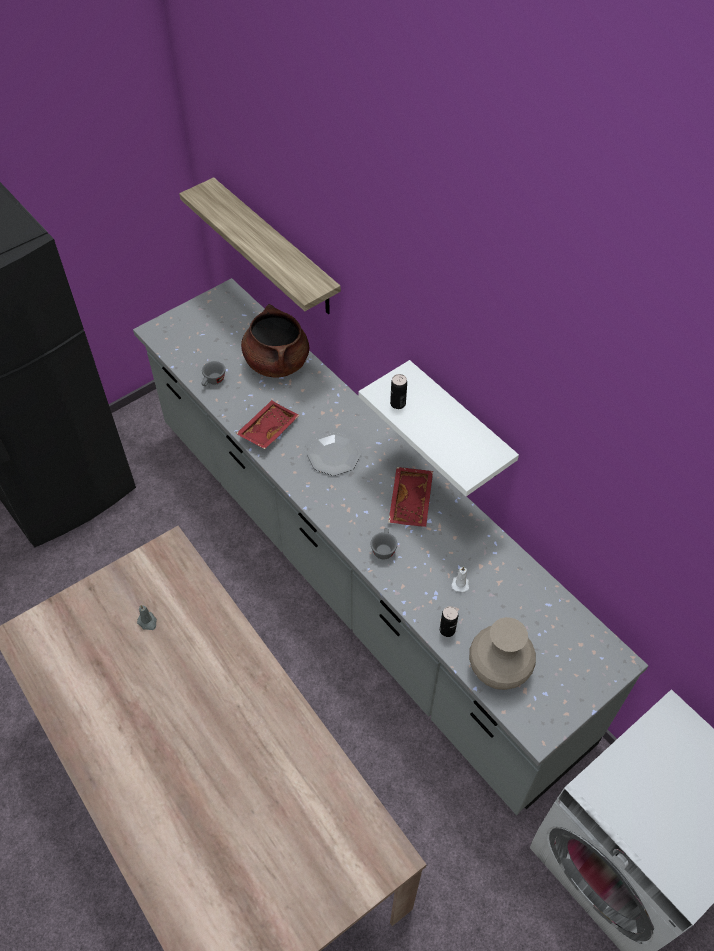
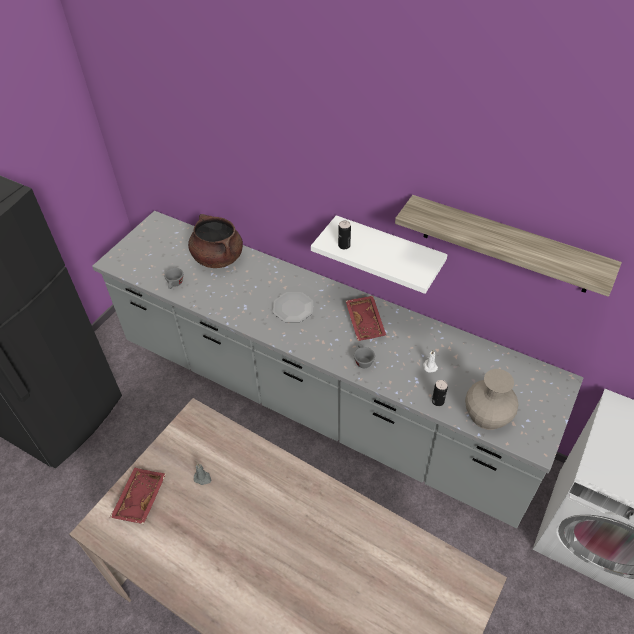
camera: 20 degrees left, 5 degrees down
(267, 429) = (234, 305): red tray -> red tray (139, 498)
(275, 248) = (195, 169): shelf -> shelf (506, 245)

